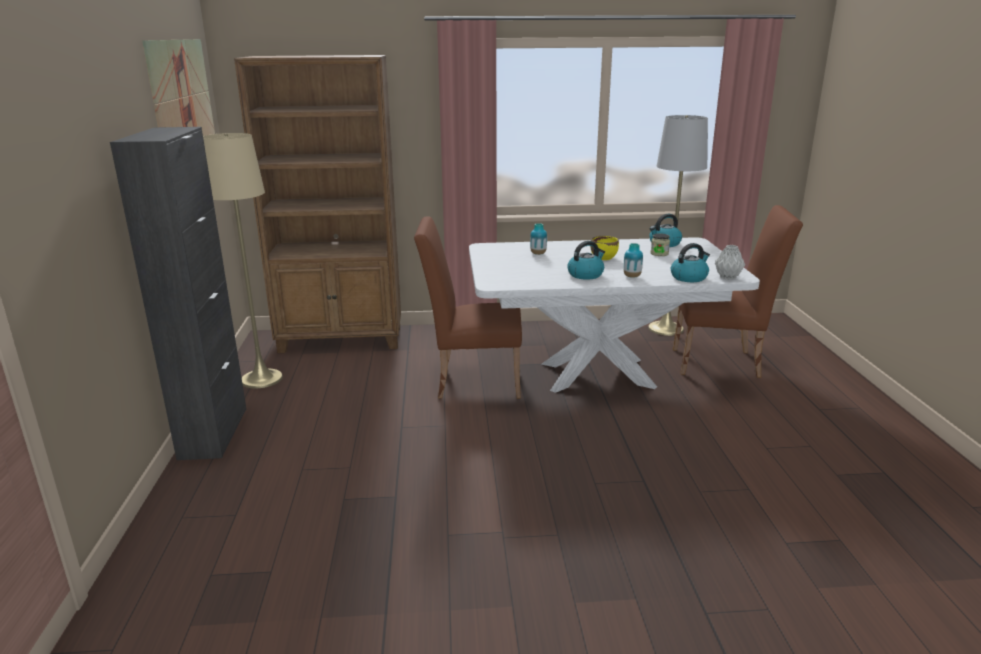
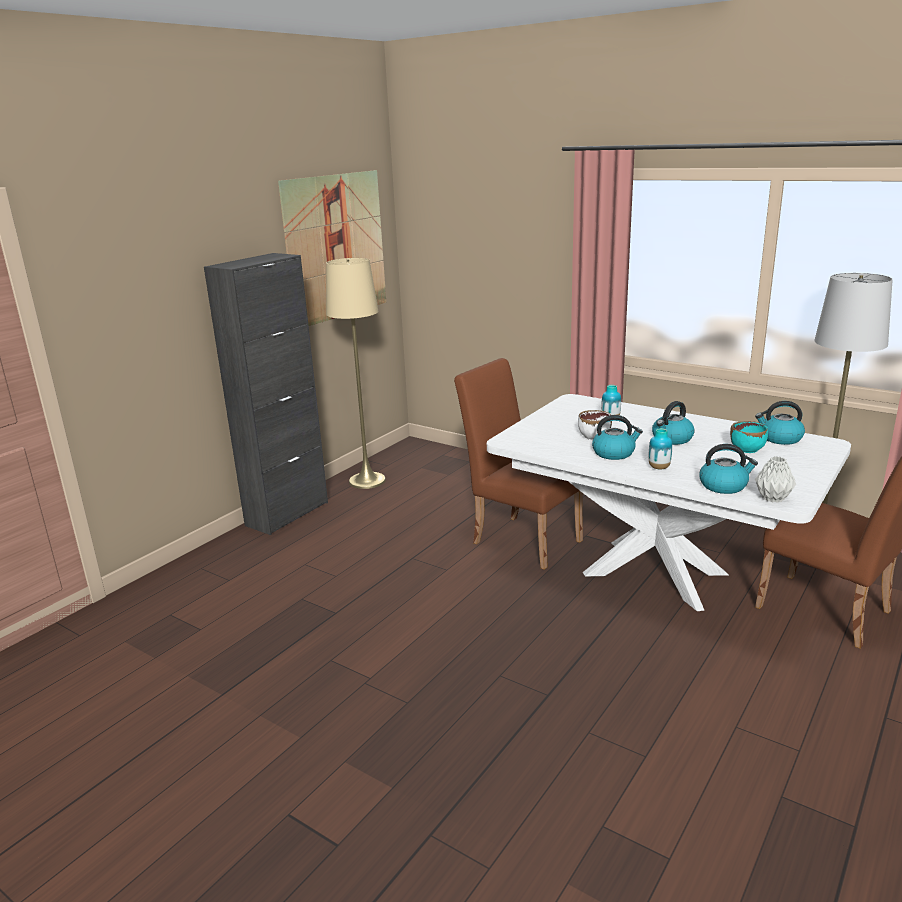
camera: 40 degrees right, 0 degrees up
(342, 340) = (465, 464): brown bookcase -> none
(550, 267) = (594, 436): none -> white bowl
(604, 257) = (672, 439): yellow bowl -> kettle
(659, 254) = (747, 449): jar -> turquoise bowl

